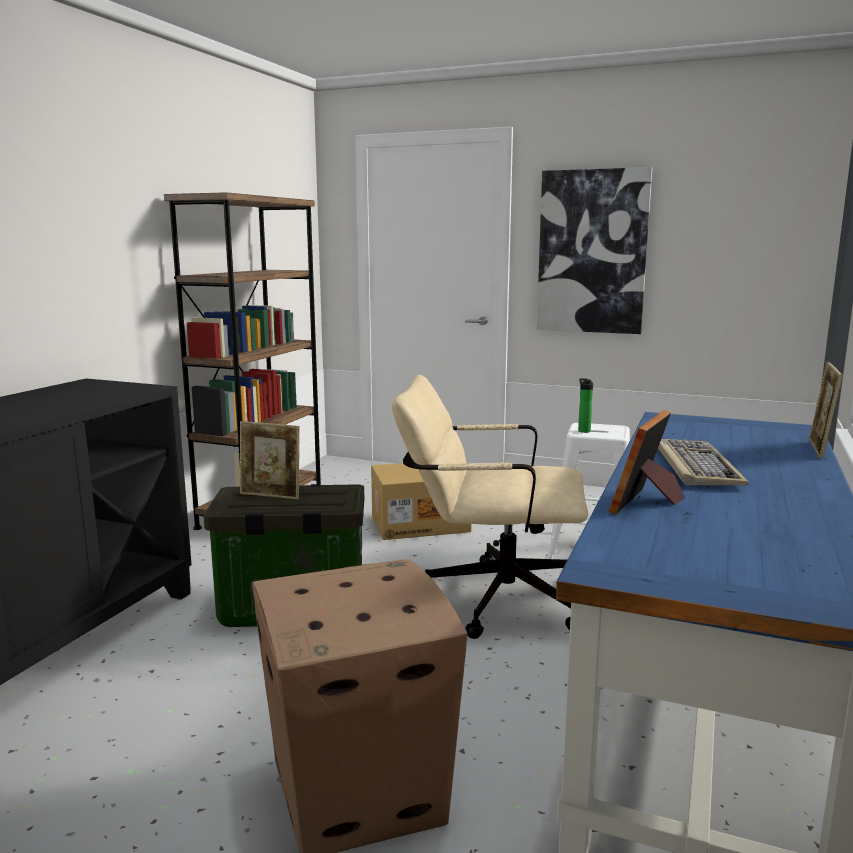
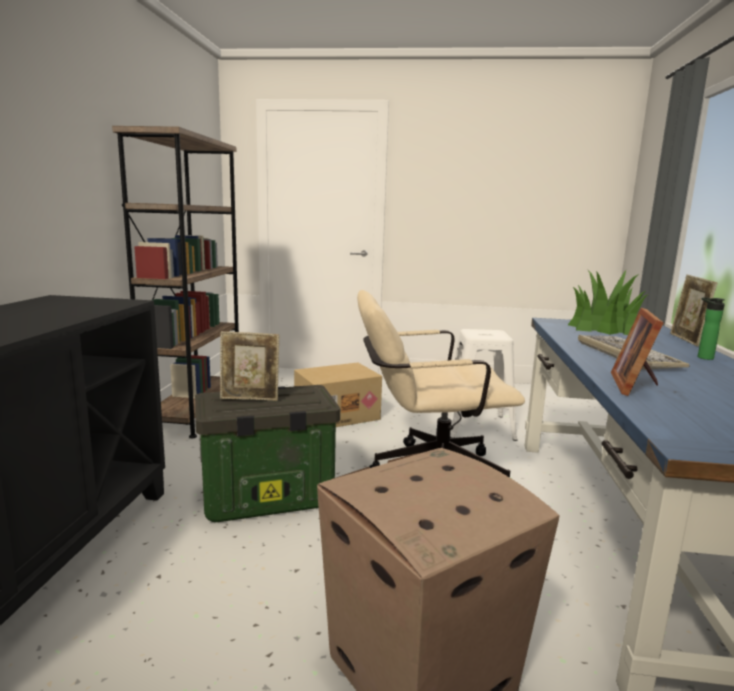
camera: 15 degrees left, 0 degrees up
(583, 430) = (475, 334): bottle -> bottle (703, 357)
(592, 252) = (450, 200): picture -> none
(724, 428) = (603, 328): none -> potted plant

